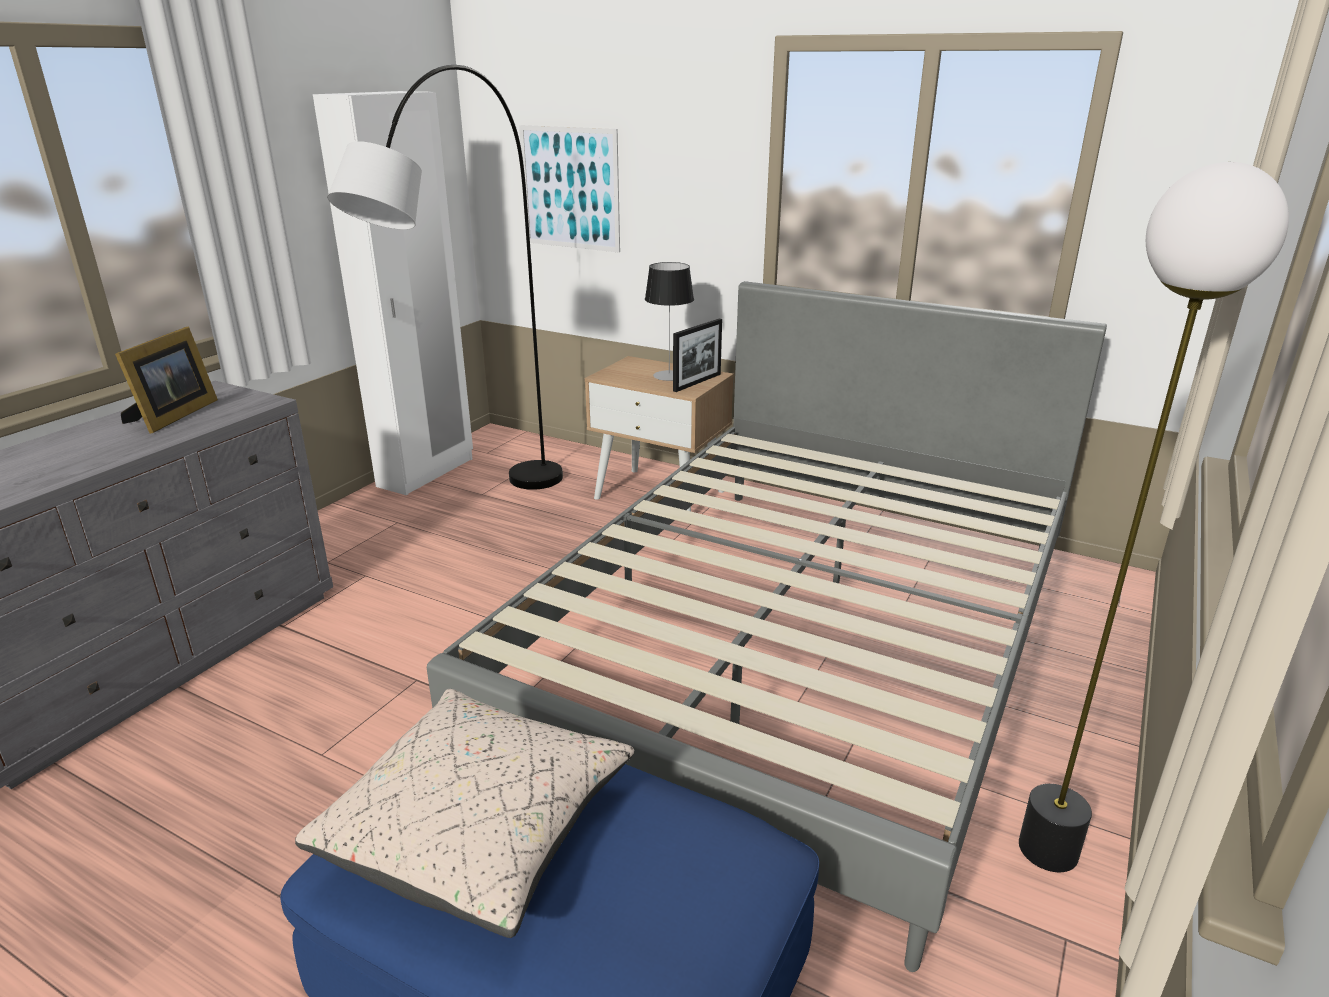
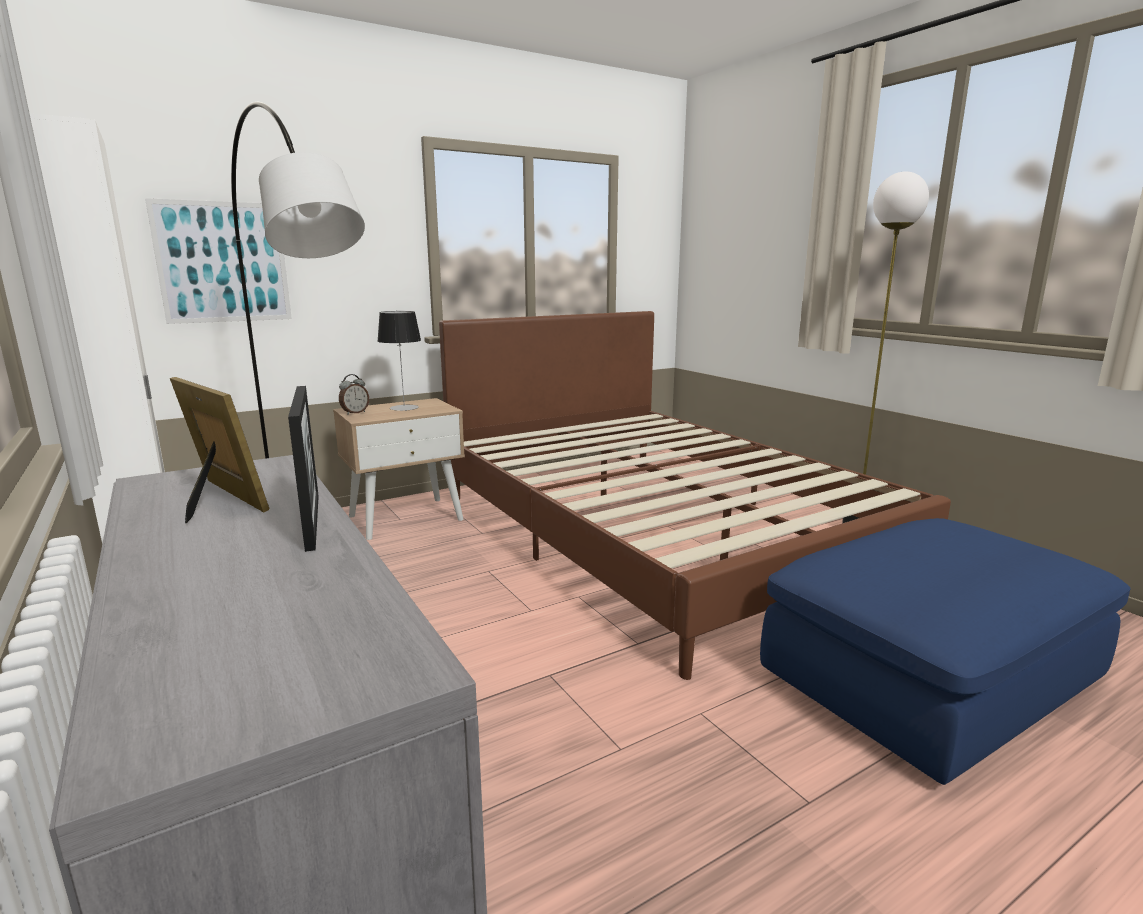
camera: 60 degrees left, 10 degrees down
(479, 830) = (935, 573): beige pillow -> none
(623, 366) = (355, 413): none -> alarm clock
(697, 382) = (434, 405): picture frame -> picture frame (312, 521)
(798, 649) = (656, 532): grey bed -> brown bed

